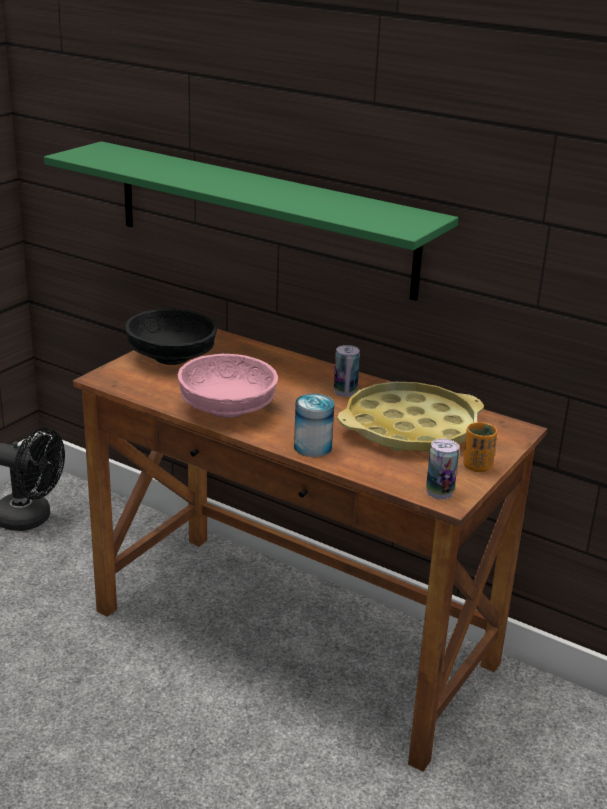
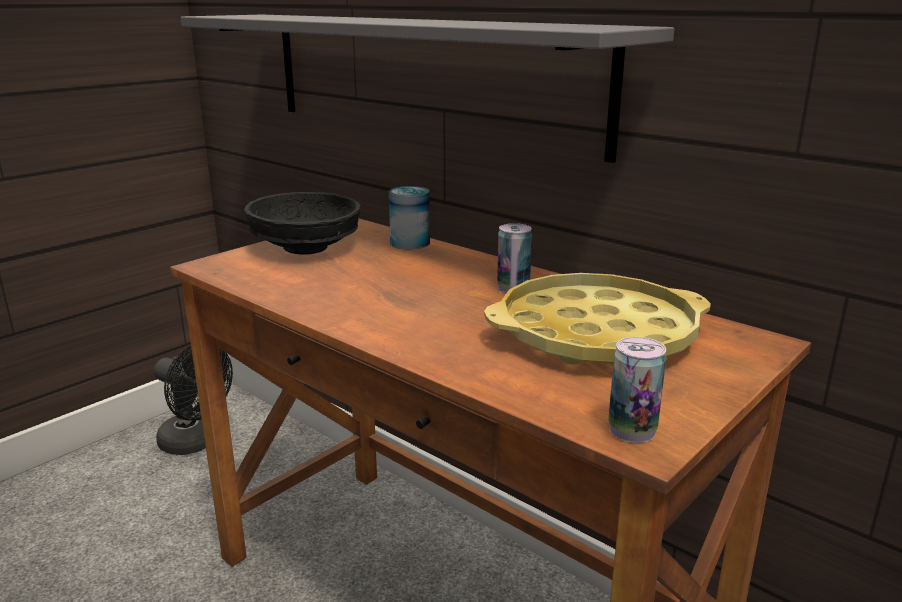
camera: 10 degrees right, 5 degrees down
(226, 409) = (341, 303): pink bowl -> none
(262, 218) = (423, 77): green shelf -> grey shelf
(312, 447) = (442, 354): can -> can (410, 243)
(477, 466) = (699, 392): orange cup -> none

